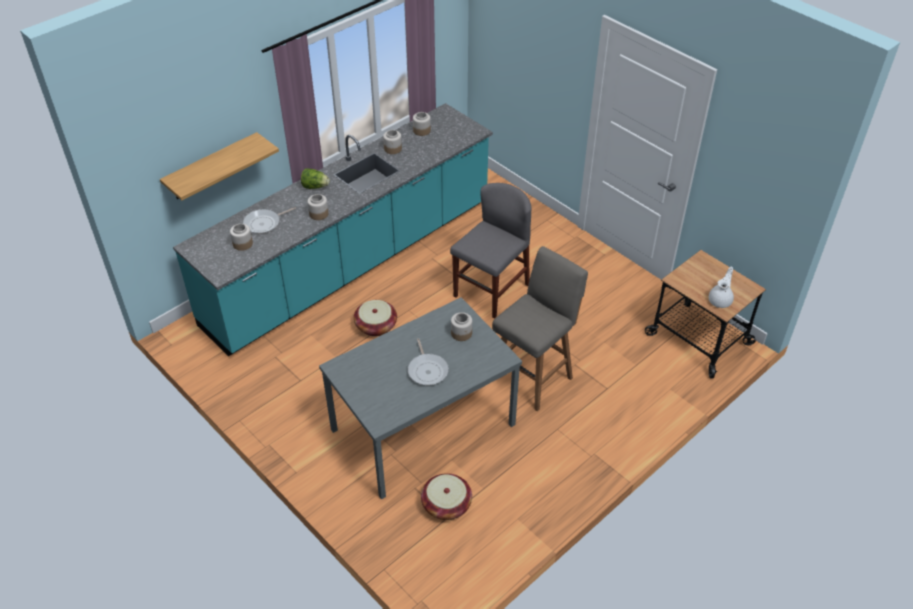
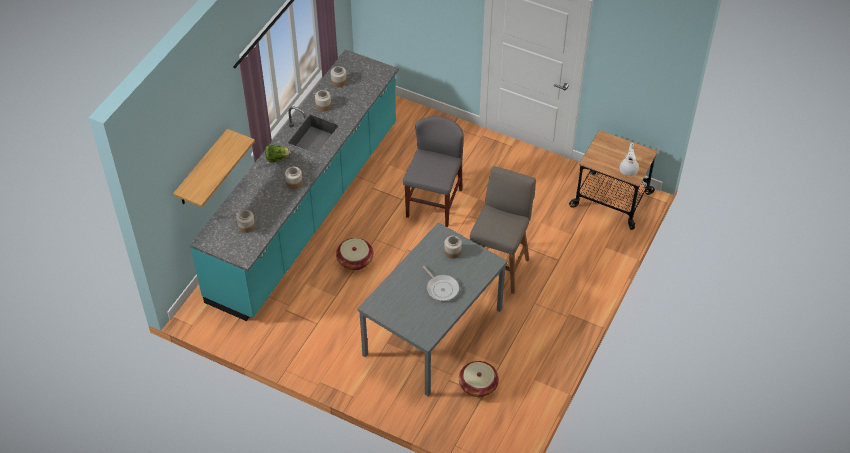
camera: 20 degrees left, 5 degrees up
(264, 223) = (253, 203): frying pan -> none

